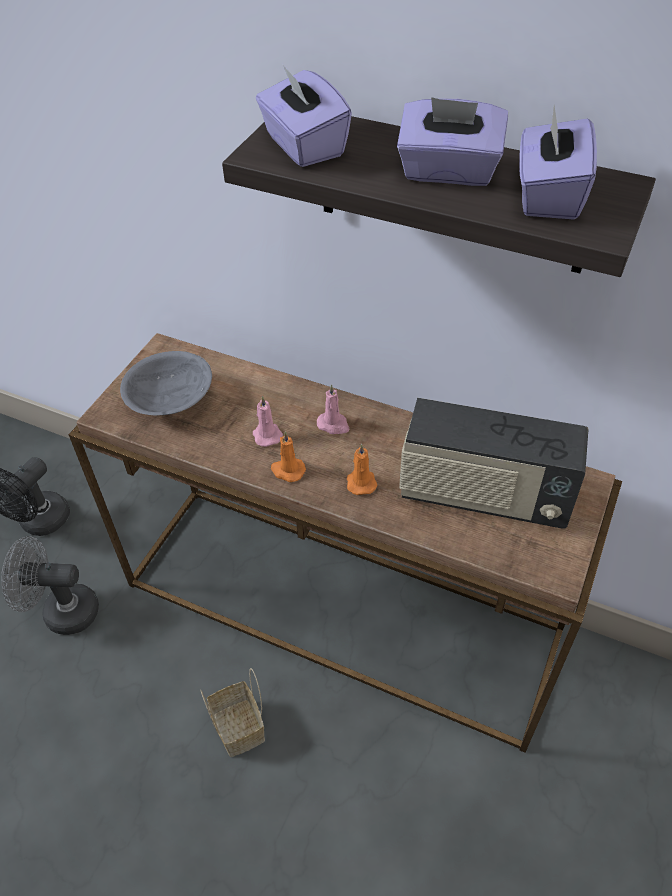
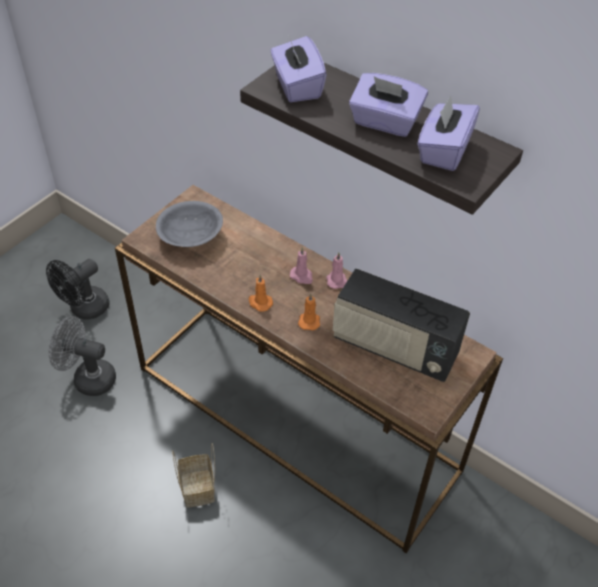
camera: 10 degrees right, 0 degrees up
(266, 434) = (252, 274): pink candle -> pink candle (336, 280)

